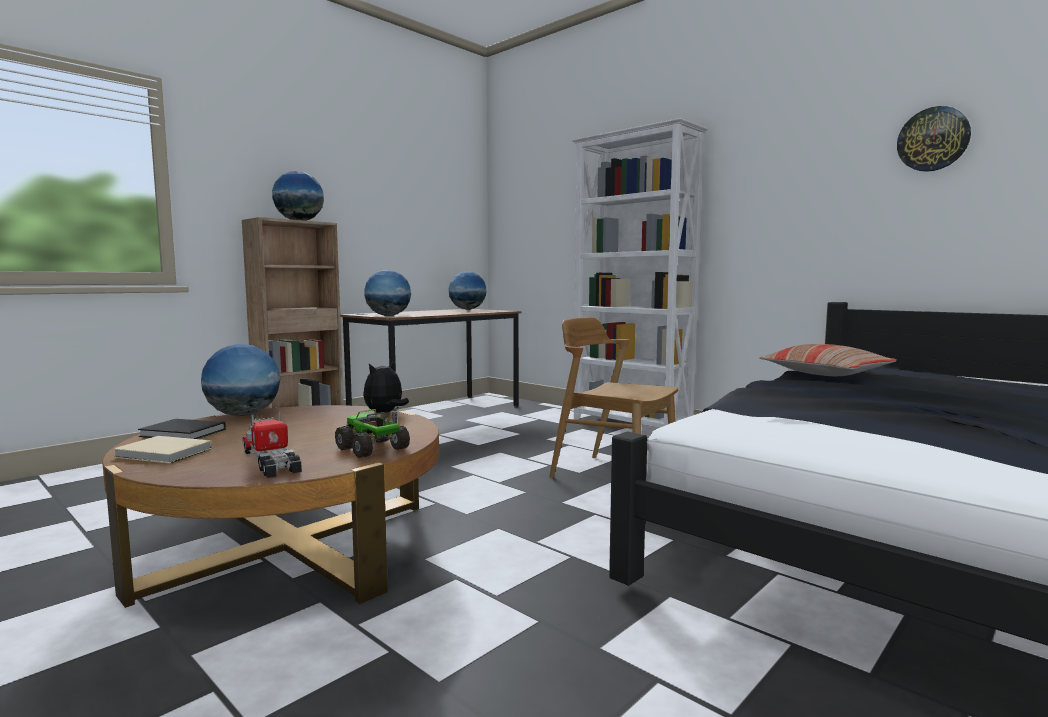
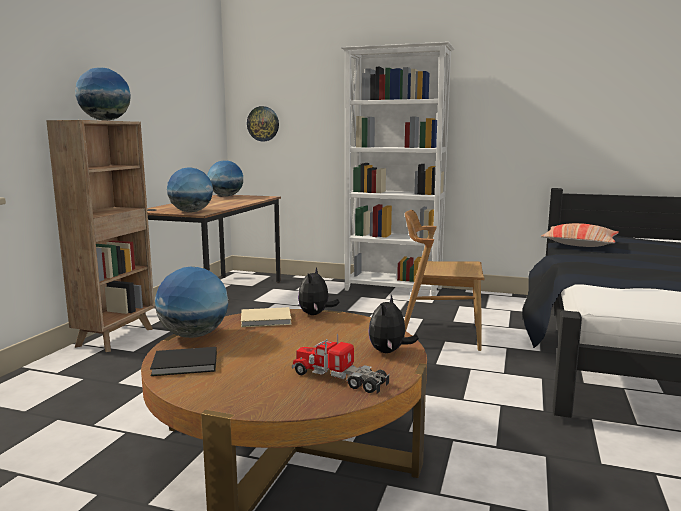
camera: 25 degrees left, 5 degrees up
(164, 453) = (225, 389): beige book -> beige book (267, 320)
(372, 449) = (389, 352): toy truck -> plush toy
(933, 139) = (620, 76): wall clock -> wall clock (263, 123)

